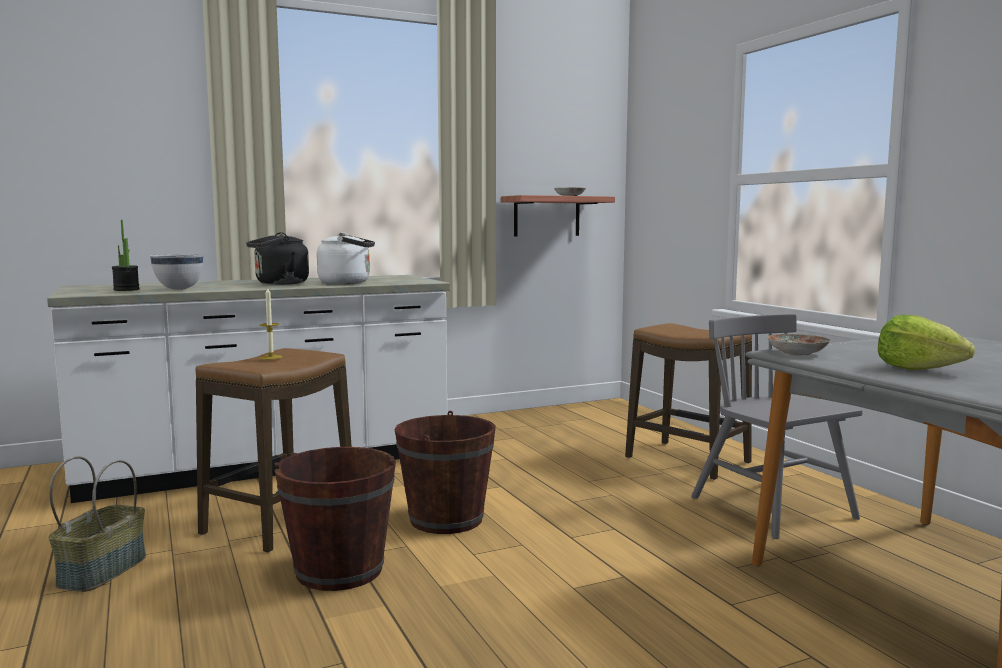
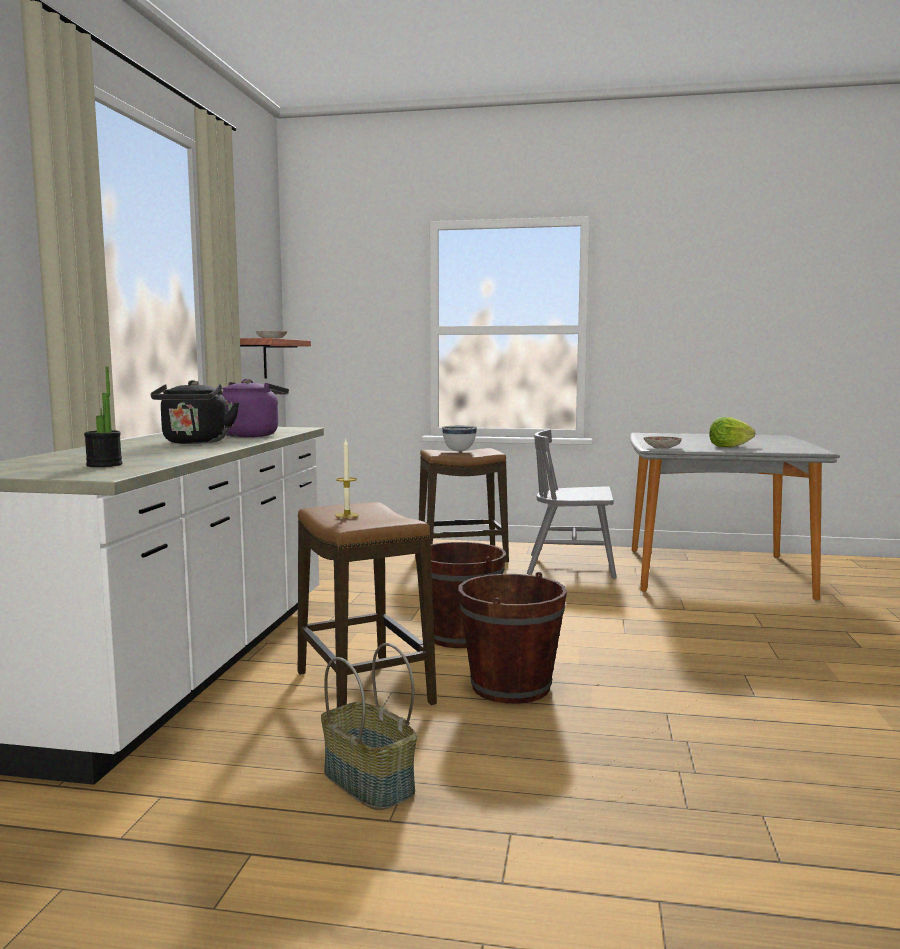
camera: 55 degrees left, 0 degrees up
(178, 289) = (167, 457): white bowl -> white bowl (459, 451)
(348, 283) = (251, 435): white kettle -> purple kettle

